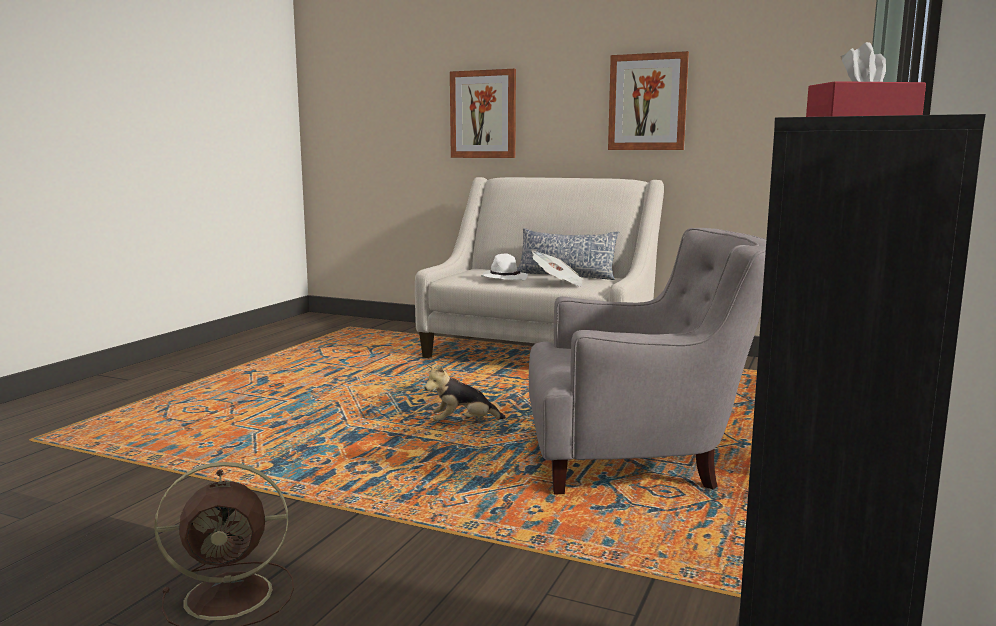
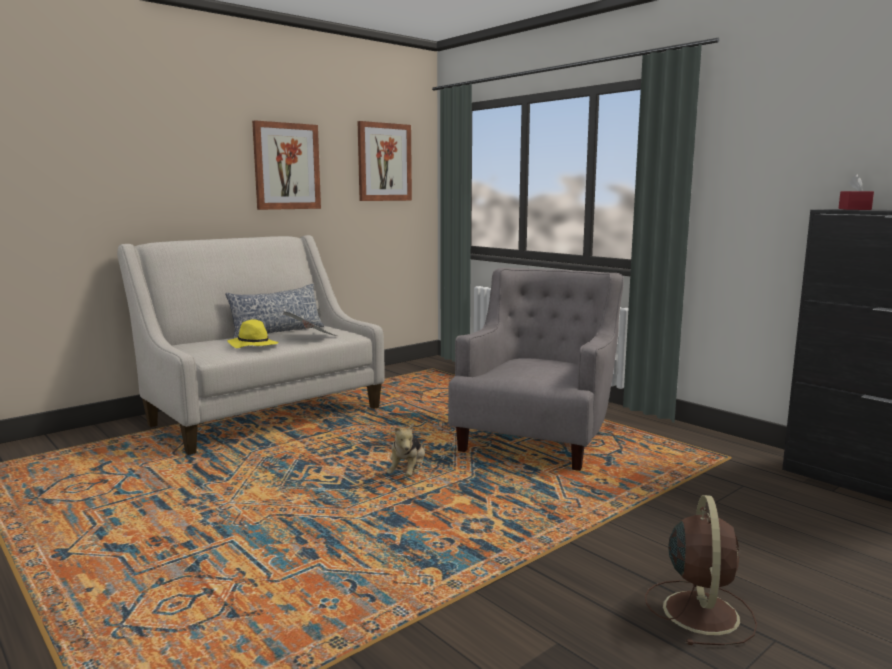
camera: 65 degrees left, 0 degrees up
(483, 114) = (113, 171): picture -> picture (384, 162)
(503, 278) = (253, 345): white hat -> yellow hat

